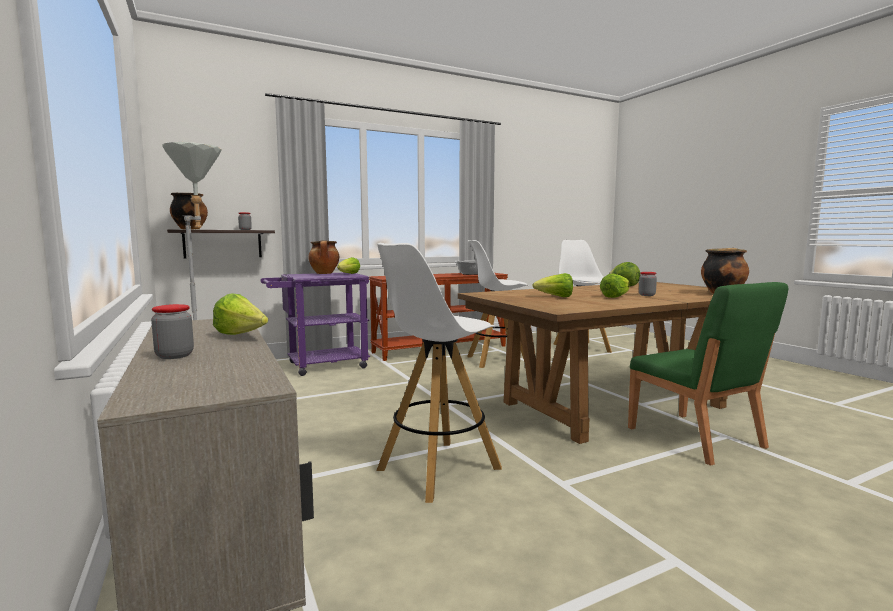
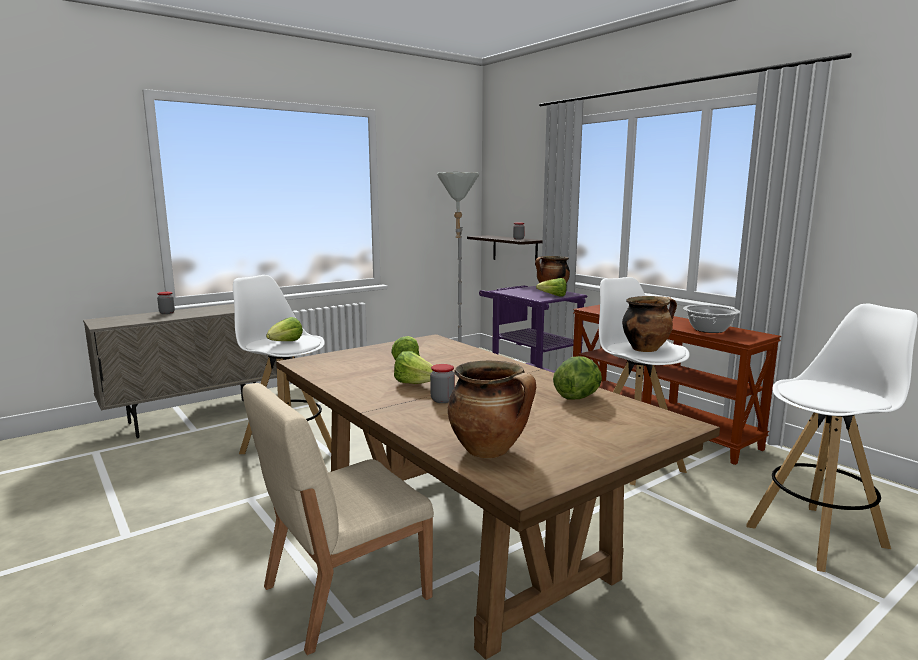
camera: 80 degrees right, 5 degrees up
(190, 229) = (486, 236): cooking pot -> cooking pot (646, 349)
(242, 336) = (207, 313): lettuce -> lettuce (285, 343)
(695, 438) = (344, 592): green chair -> beige chair

